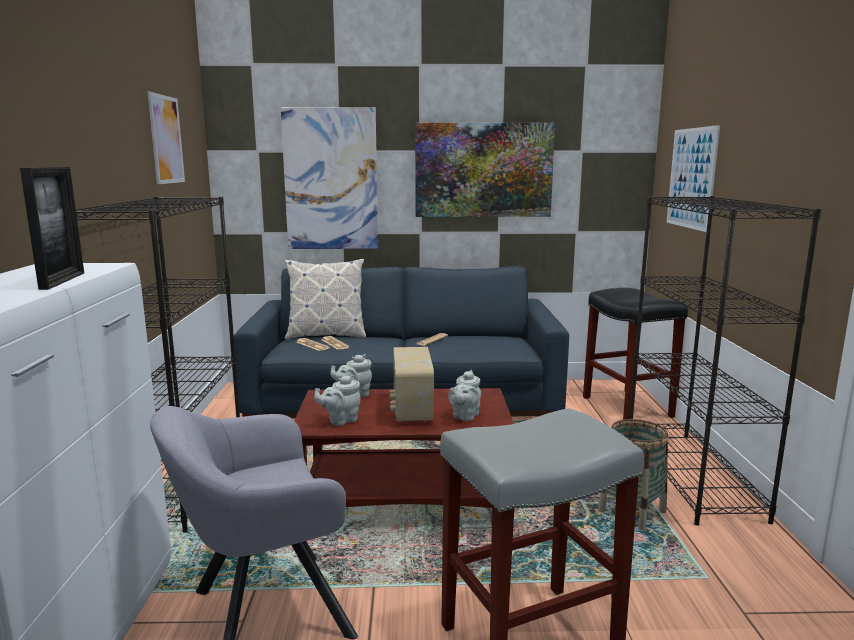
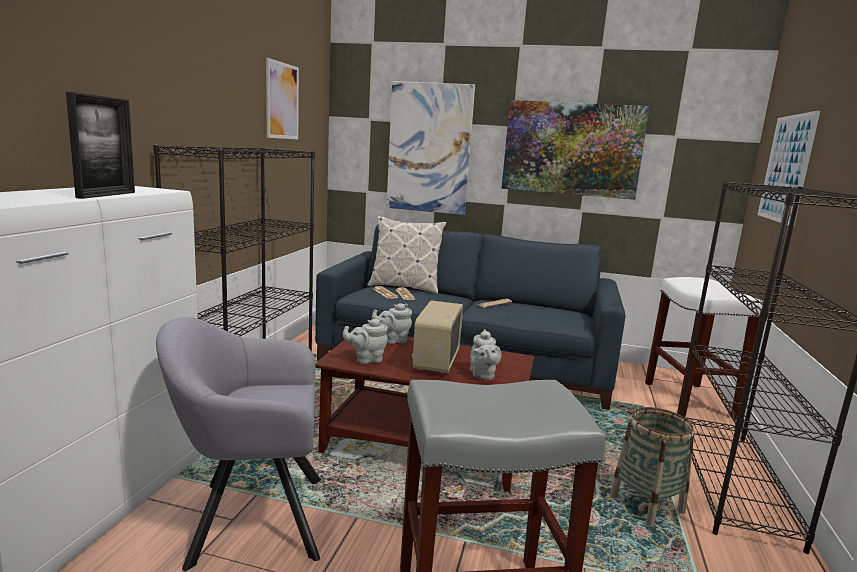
camera: 15 degrees right, 0 degrees up
(465, 416) = (482, 375): grey teapot -> grey teapot turned 45 degrees counterclockwise
(628, 407) = (690, 400): black stool -> white stool

